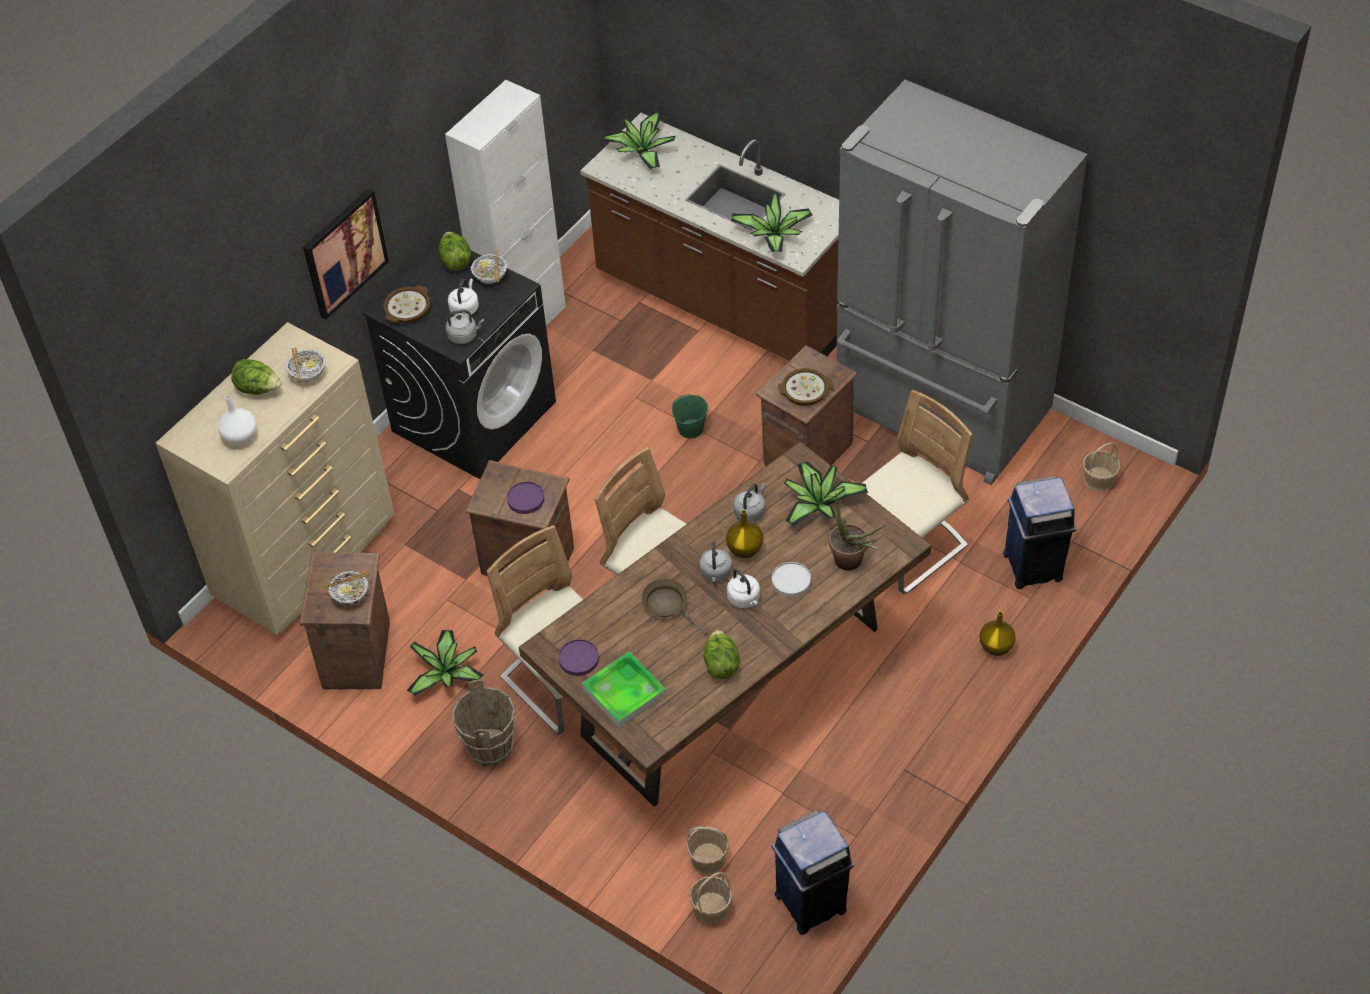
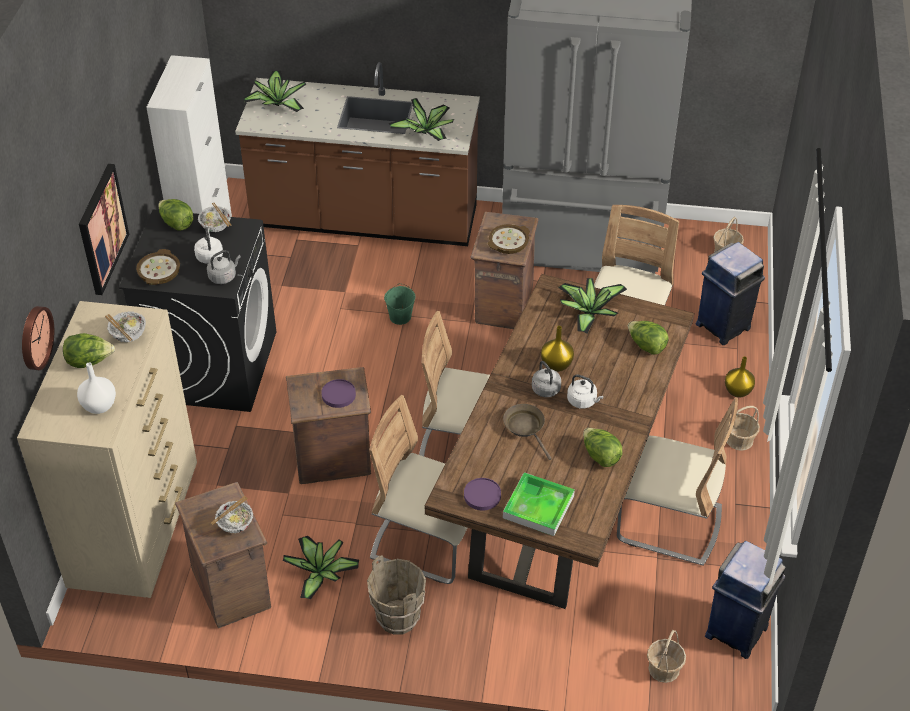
camera: 30 degrees left, 5 degrees down
(205, 351) = (34, 337): none -> wall clock
(668, 605) = (526, 428): brown frying pan -> brown frying pan turned 45 degrees clockwise
(708, 859) = (635, 631): basket -> basket (739, 440)
(750, 512) = (540, 336): grey kettle -> none
(791, 581) = (609, 375): white plate -> none
(819, 763) = (668, 524): none -> beige chair
(852, 563) = (646, 346): potted plant -> lettuce

